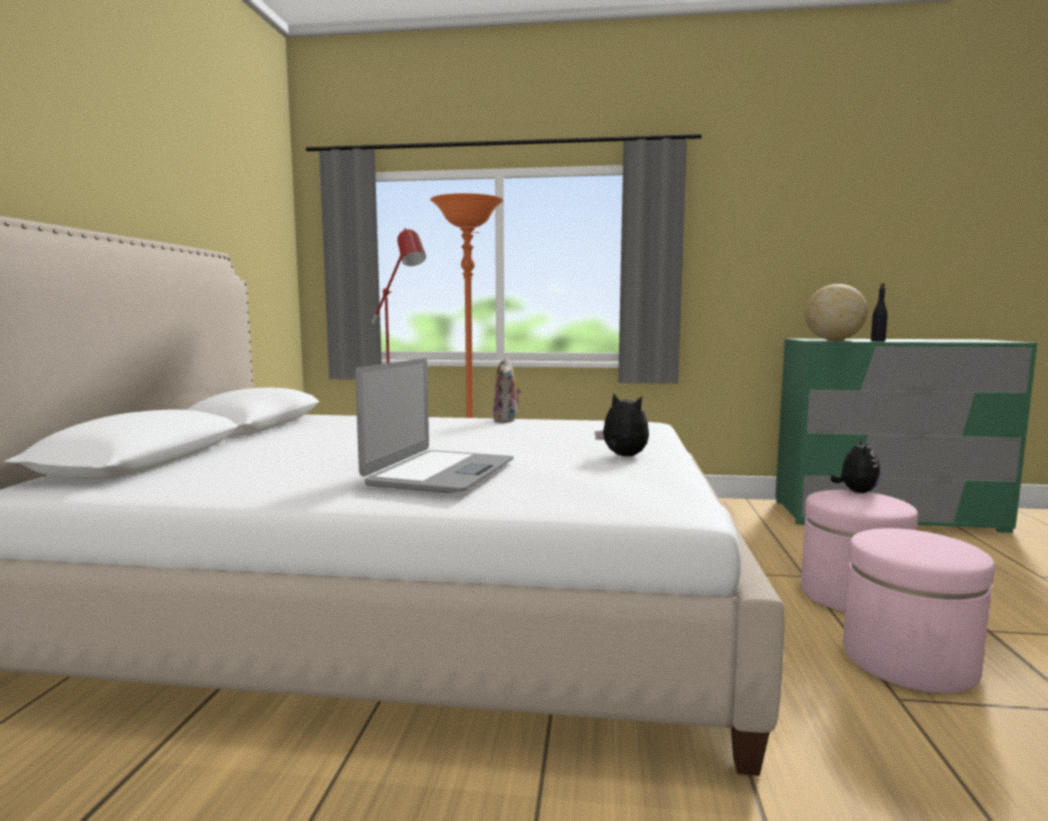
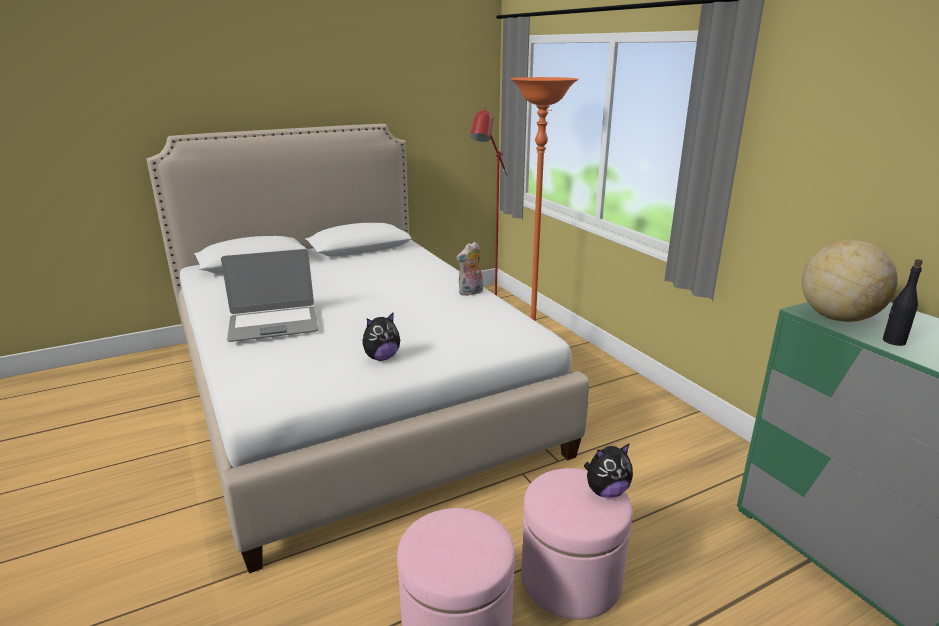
camera: 55 degrees right, 15 degrees up
(622, 456) = (381, 357): plush toy -> plush toy turned 45 degrees clockwise

